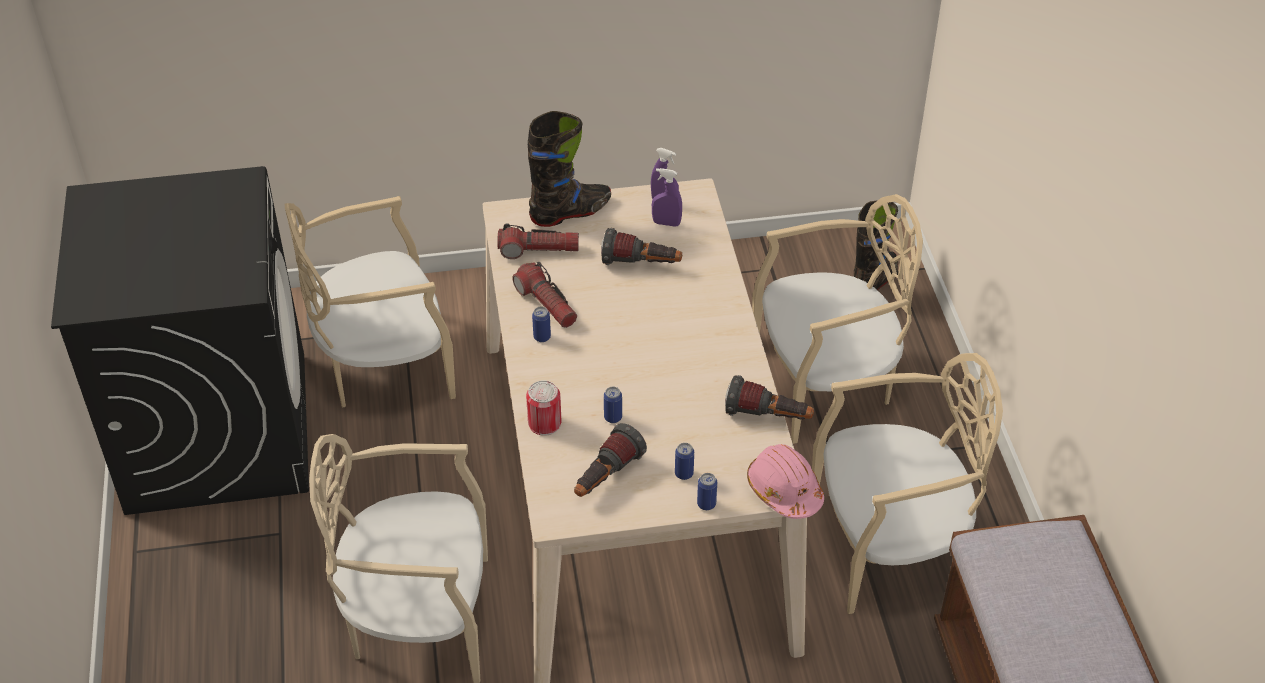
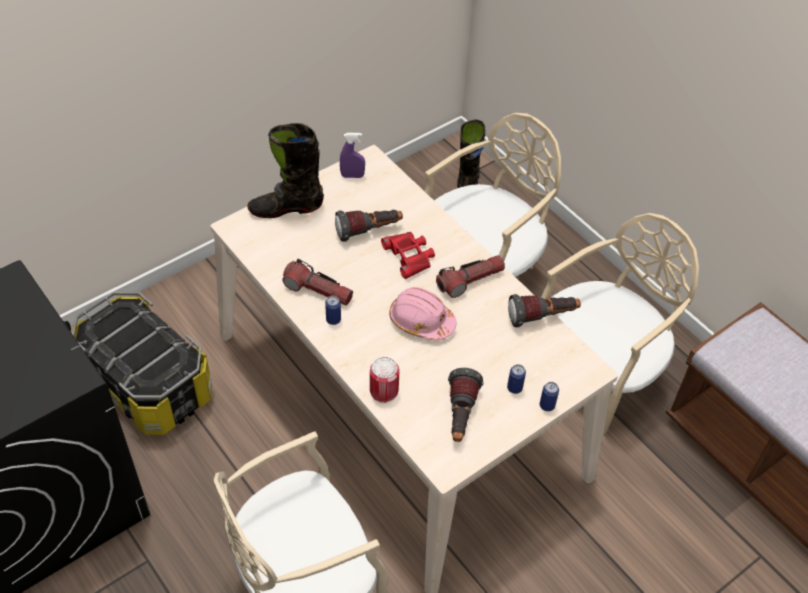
camera: 30 degrees left, 5 degrees up
(383, 365) = (146, 384): beige chair -> storage box
(538, 250) = (282, 248): flashlight -> flashlight (470, 280)
(571, 212) = (286, 208): black boot -> black boot turned 135 degrees counterclockwise
(613, 417) = (432, 364): can -> none
(666, 223) = (365, 191): purple spray bottle -> none
(667, 304) = (409, 256): none -> red binoculars
(784, 490) = (592, 370): pink hard hat -> pink hard hat (421, 321)

